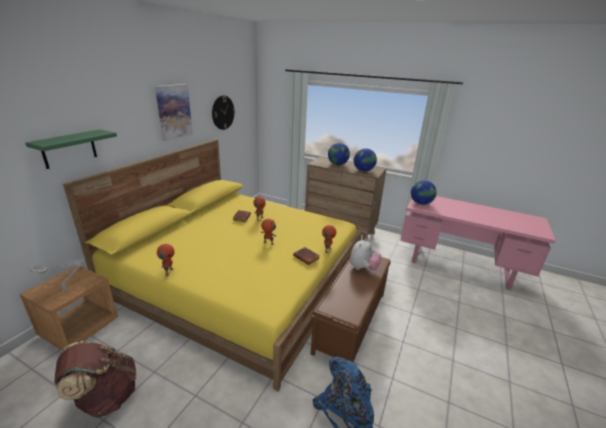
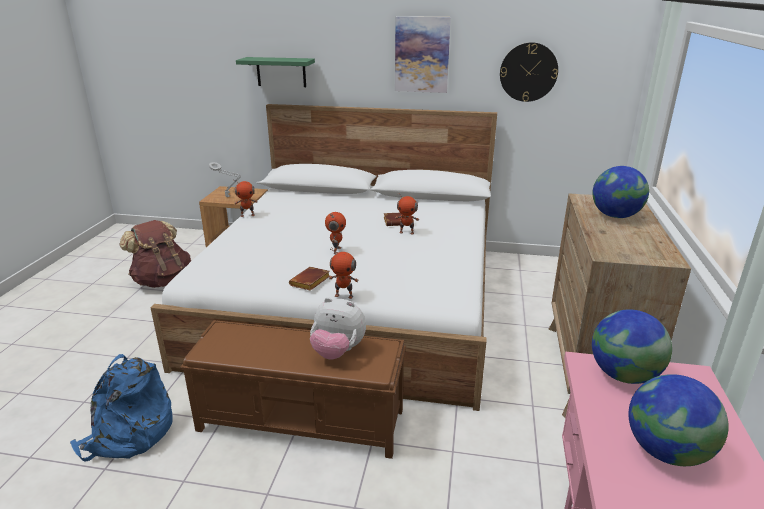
camera: 75 degrees right, 0 degrees up
(240, 279) = (354, 300): yellow bed -> white bed
(363, 171) = (616, 243): globe -> globe (666, 451)

